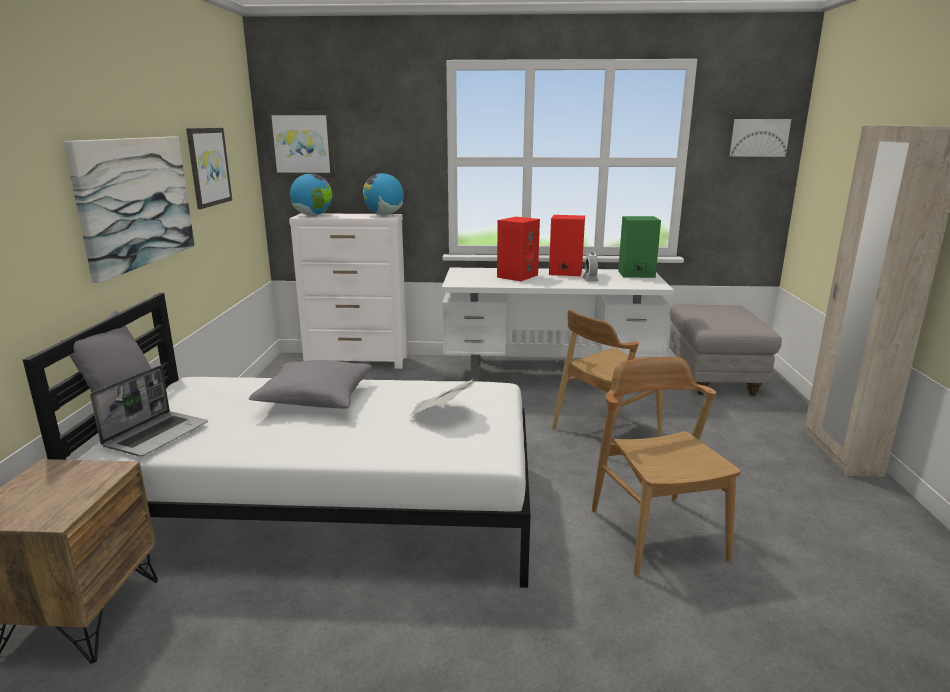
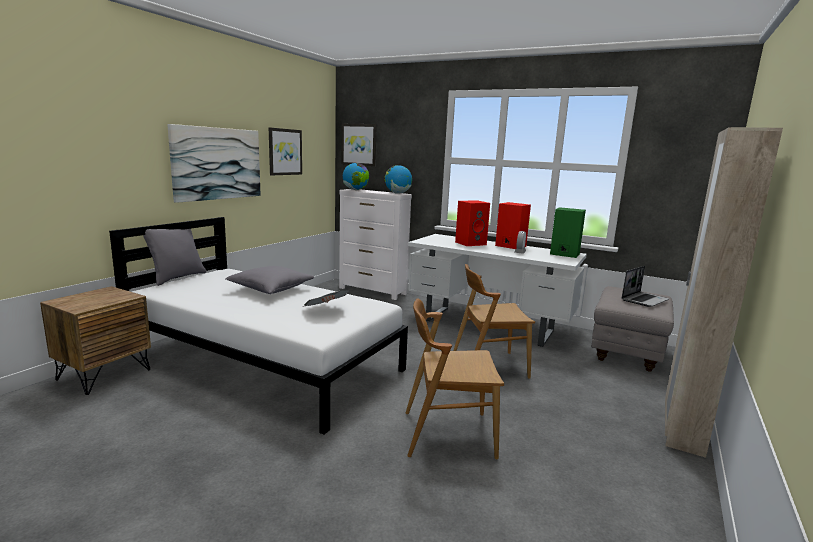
camera: 25 degrees right, 5 degrees down
(157, 435) = (174, 288): laptop -> laptop (644, 300)
(657, 534) = (448, 434): brown chair -> brown chair turned 105 degrees counterclockwise
(759, 137) = (693, 152): picture -> none

